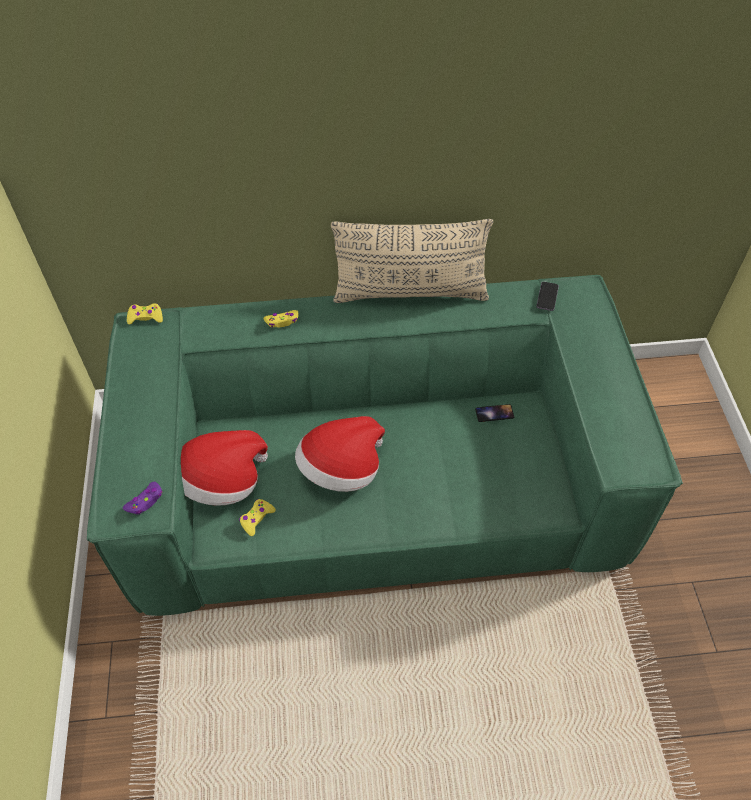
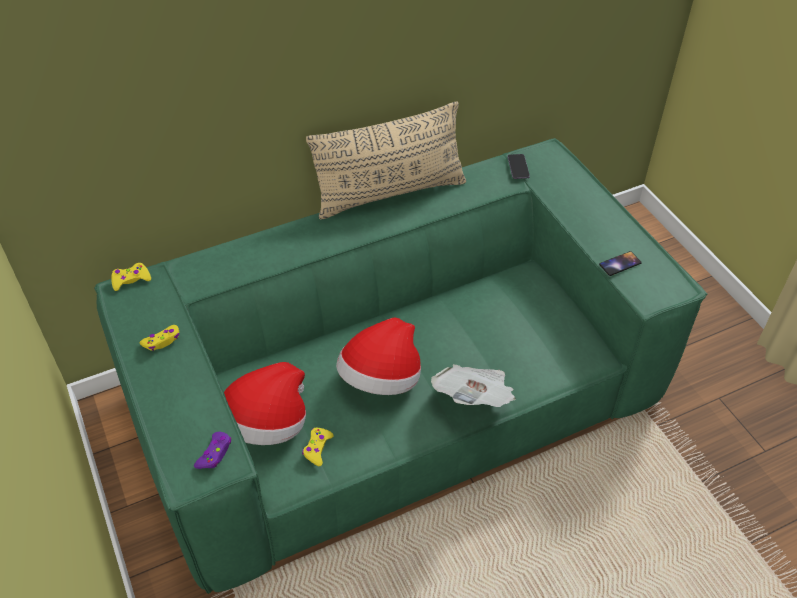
camera: 20 degrees left, 5 degrees down
(282, 321) = (276, 249): yellow game controller -> yellow game controller (162, 341)
(419, 515) = (474, 398): none -> newspaper
(494, 413) = (502, 288): phone -> phone (620, 264)

